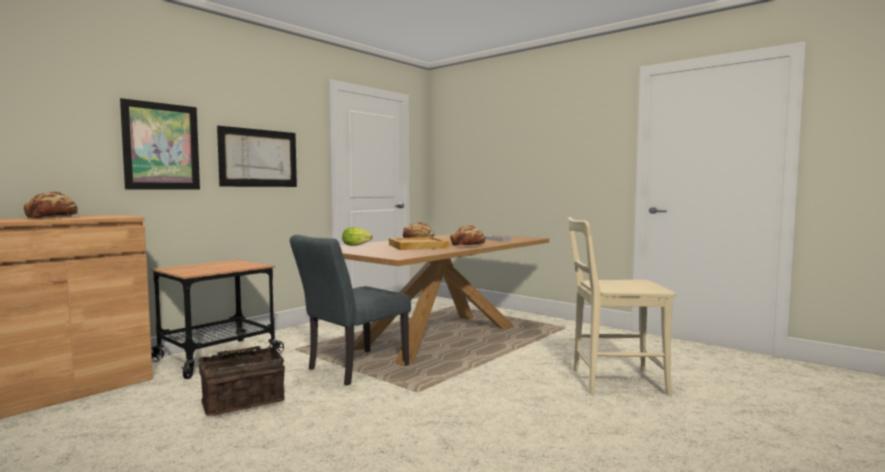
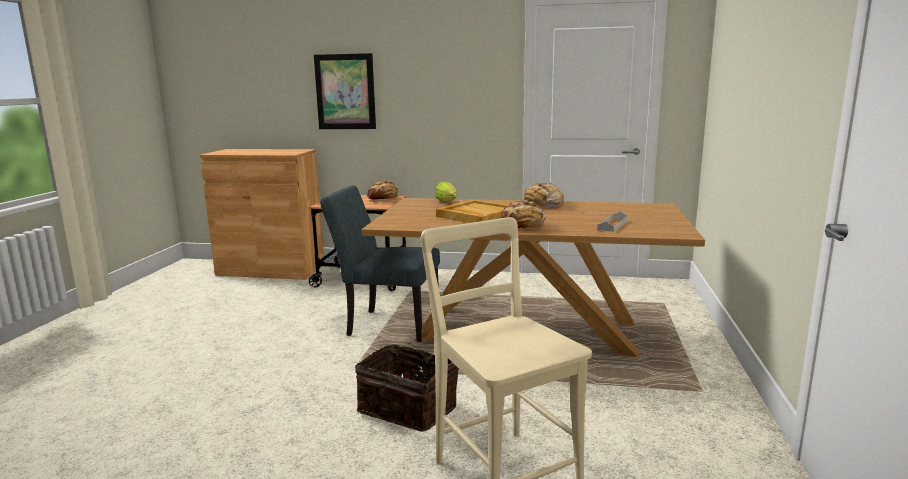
camera: 60 degrees right, 10 degrees up
(53, 217) = (261, 151): bread -> bread (383, 198)
(242, 401) = (287, 315): basket -> basket (409, 408)
(259, 158) = (433, 97): picture -> none

